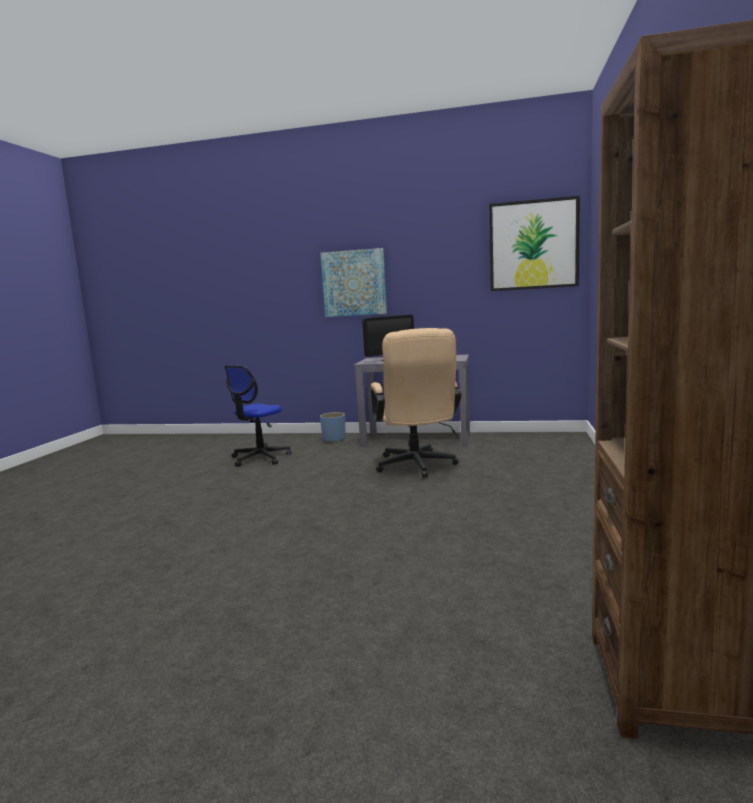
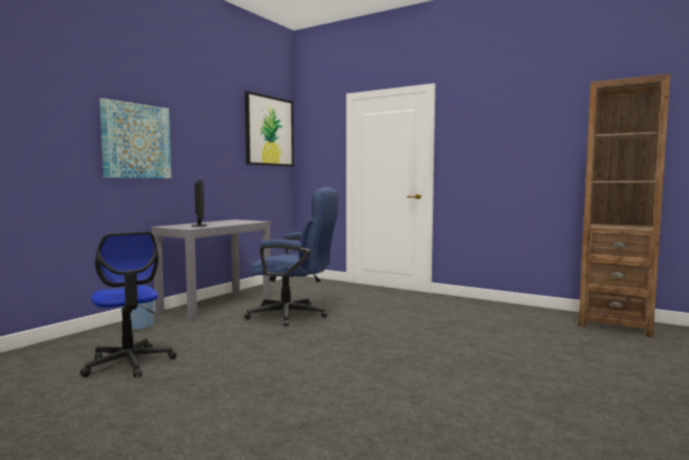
camera: 70 degrees left, 5 degrees down
(416, 467) = (294, 315): beige office chair -> blue office chair

